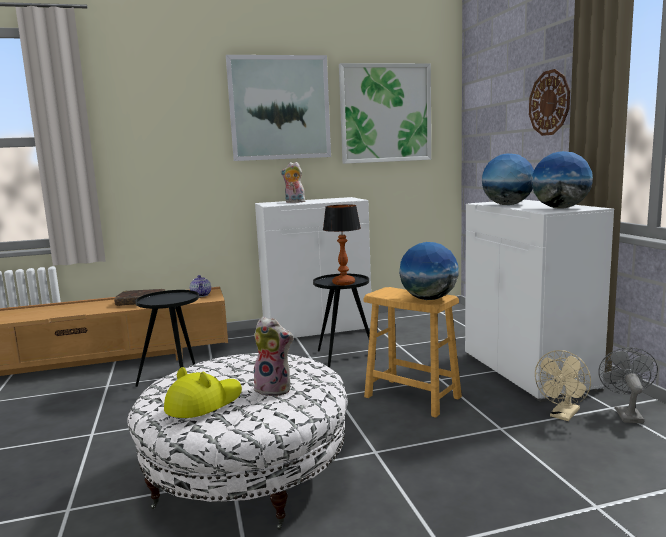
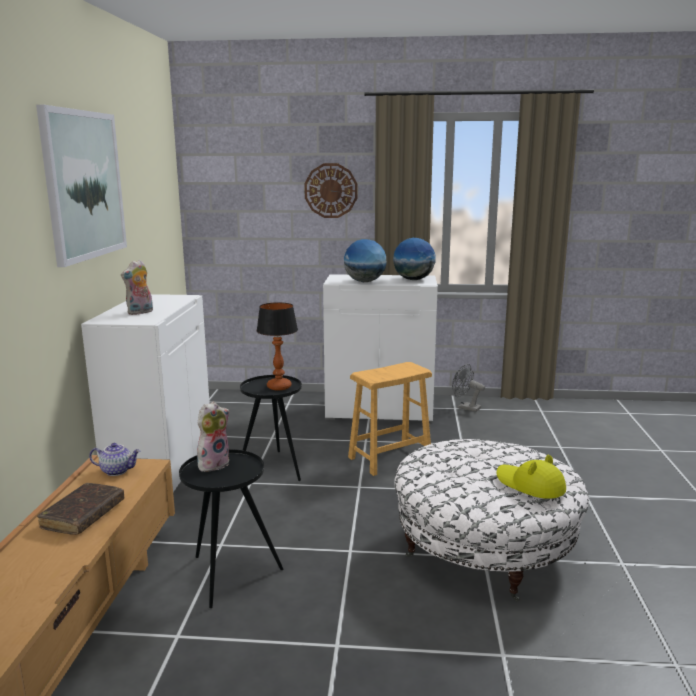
camera: 70 degrees left, 5 degrees up
(275, 389) = (513, 458): plush toy -> plush toy (213, 464)
(385, 113) = (146, 188): picture -> none
(429, 299) = (410, 369): globe -> none
(563, 415) = (456, 422): beige fan -> none

